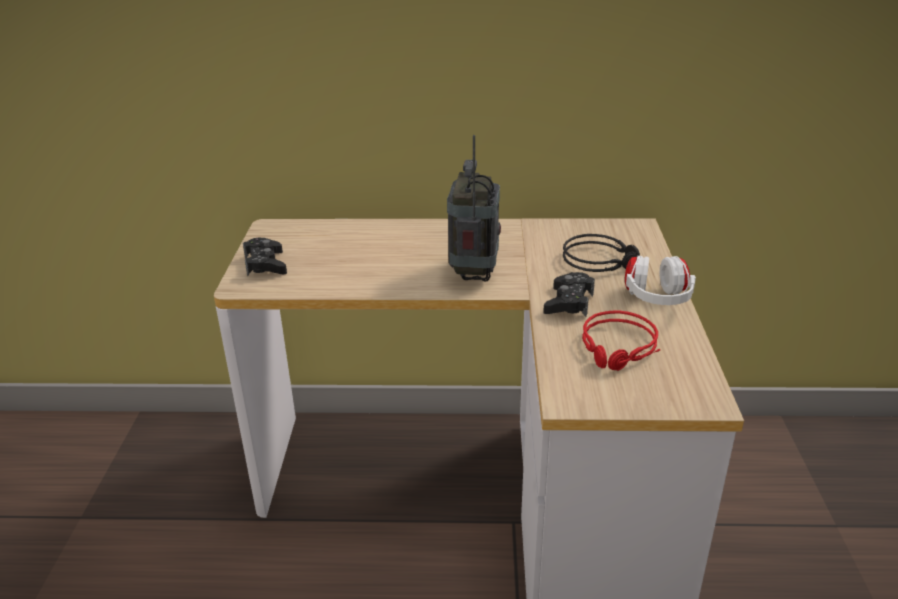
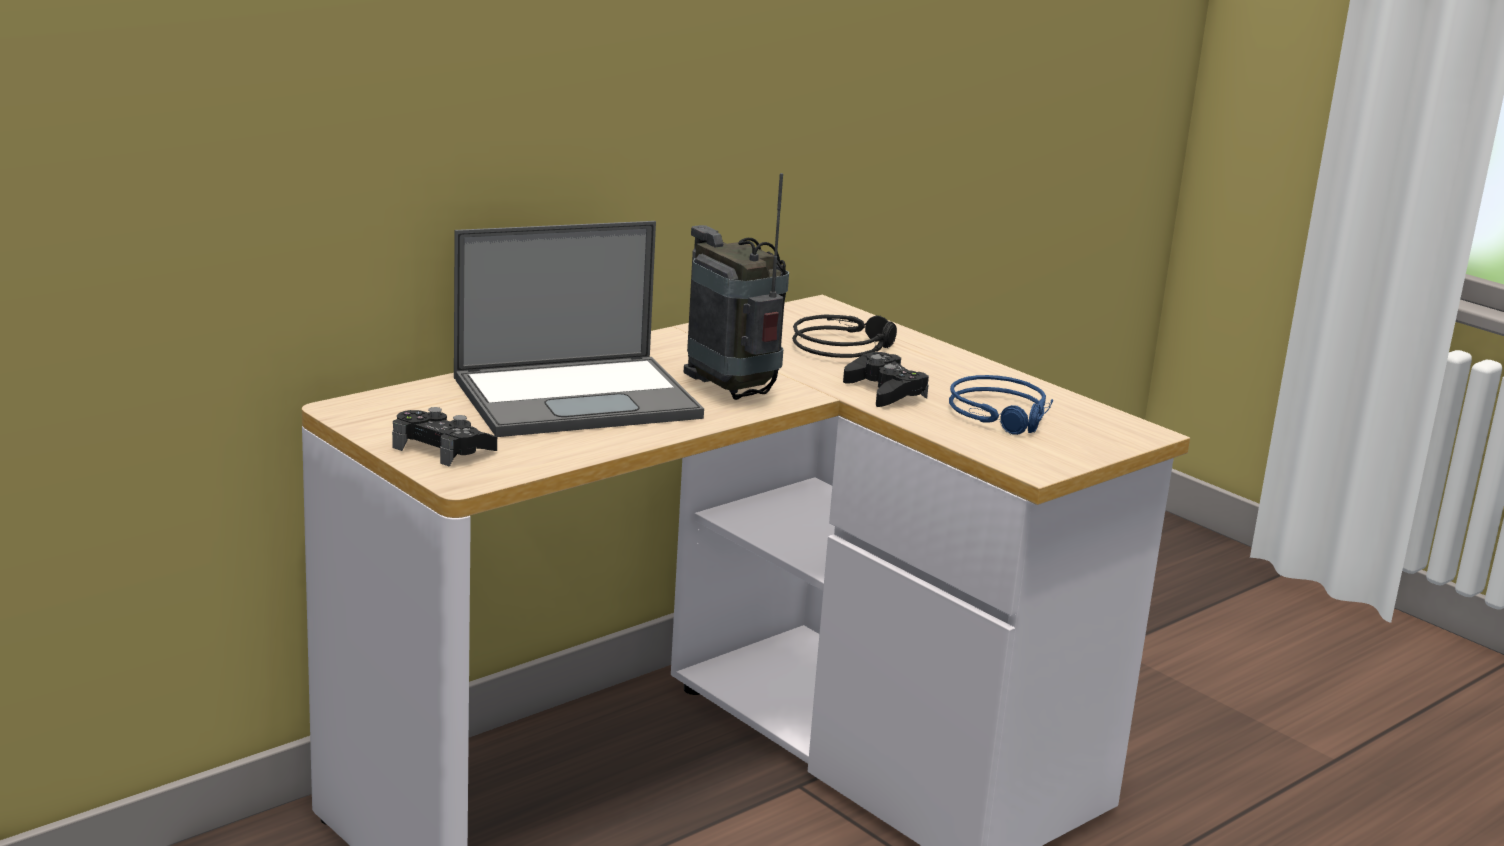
camera: 45 degrees left, 10 degrees down
(385, 252) = (579, 397): none -> laptop
(619, 349) = (1003, 415): red headphones -> blue headphones
(656, 301) = (964, 369): white headphones -> none

